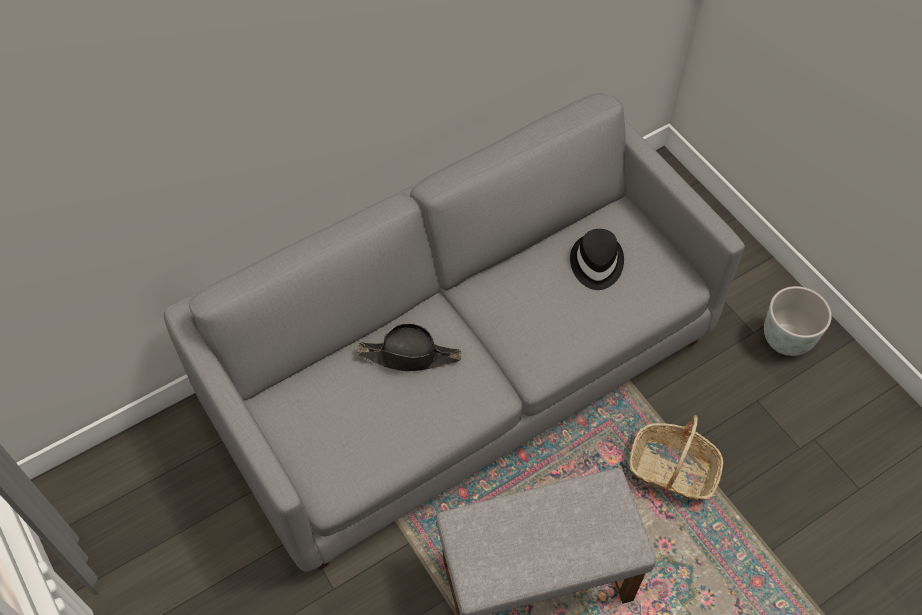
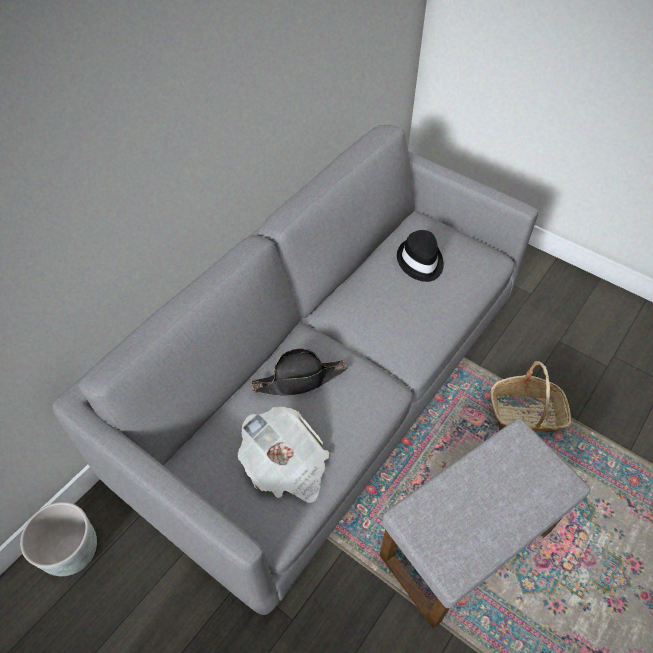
camera: 20 degrees left, 5 degrees down
(361, 438) = (286, 466): none -> newspaper
(786, 338) = (555, 291): grey planter -> grey planter (73, 551)

